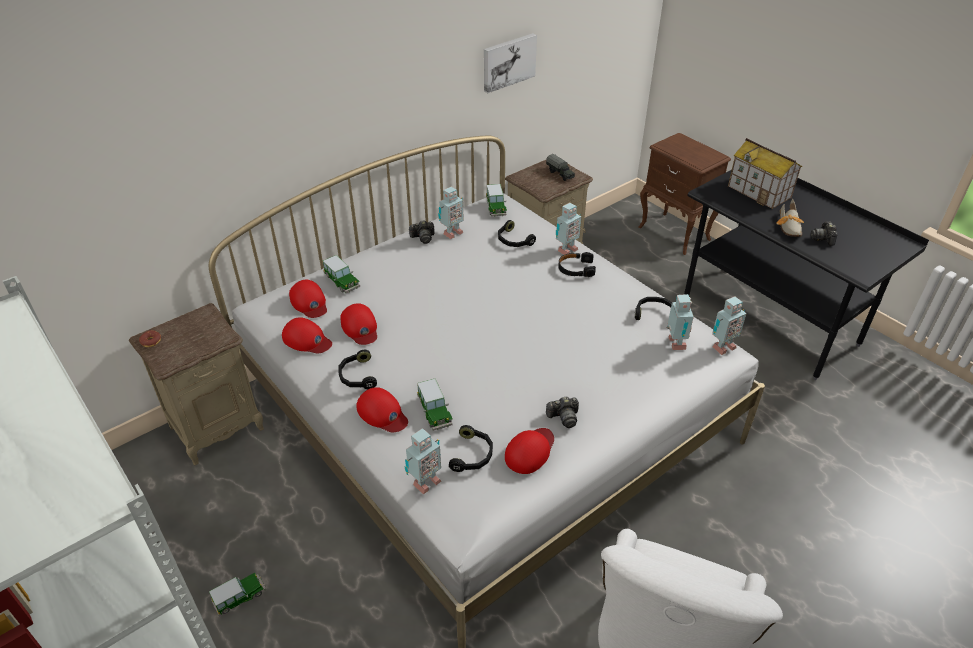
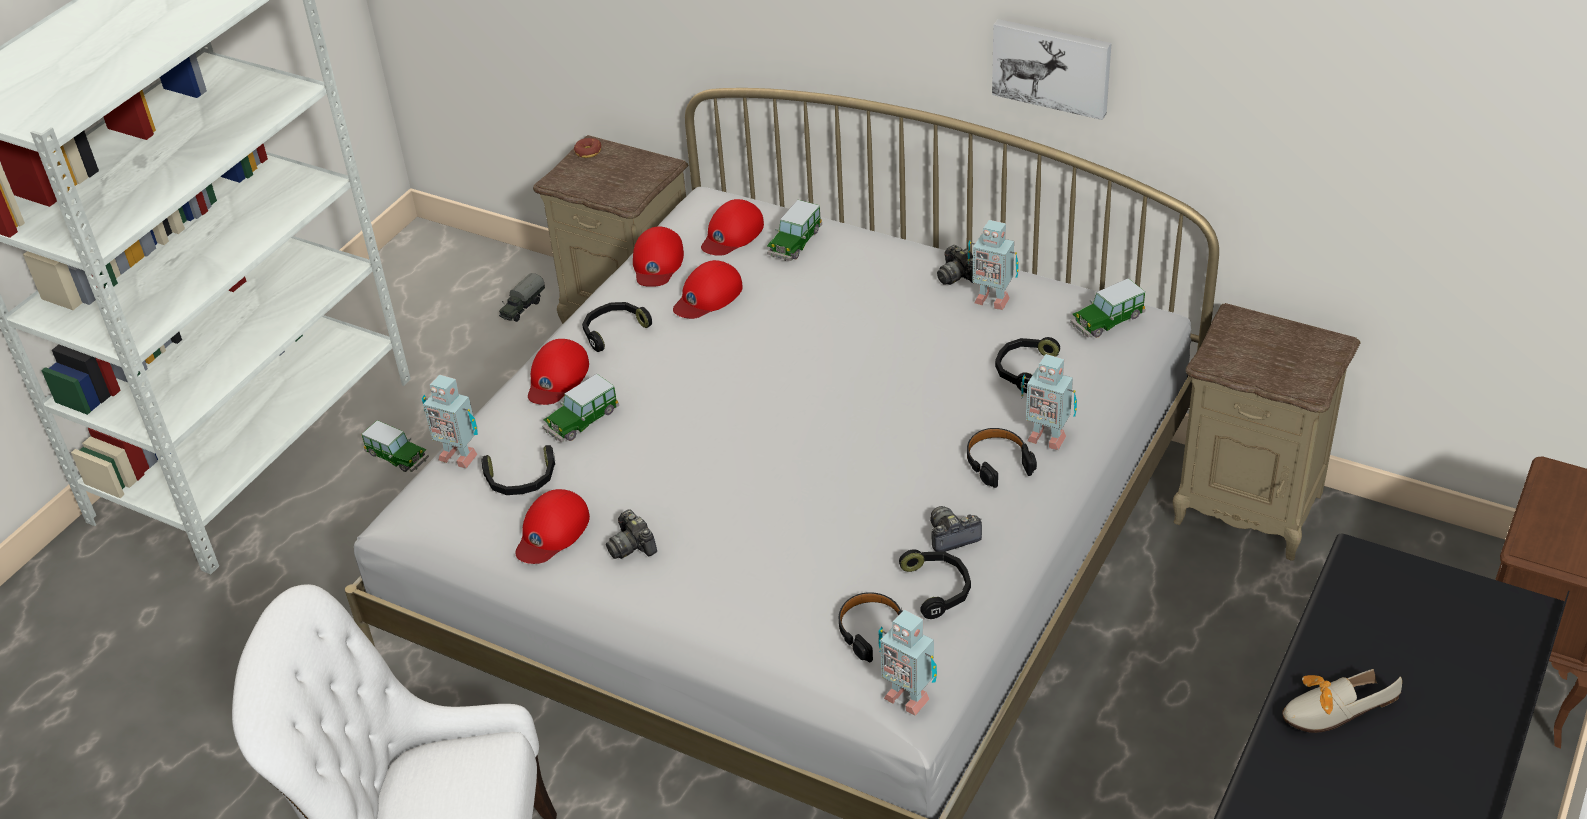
camera: 70 degrees right, 0 degrees up
(508, 62) = (1261, 100): picture -> picture (1052, 66)
(530, 451) = (552, 532): red cap -> red cap turned 105 degrees clockwise
(560, 174) = (1294, 363): toy truck -> toy truck (522, 308)
(675, 344) = (873, 631): toy robot -> black headphones
(759, 192) = (1436, 641): toy house -> none
(823, 239) = (1328, 772): camera -> camera (952, 537)

